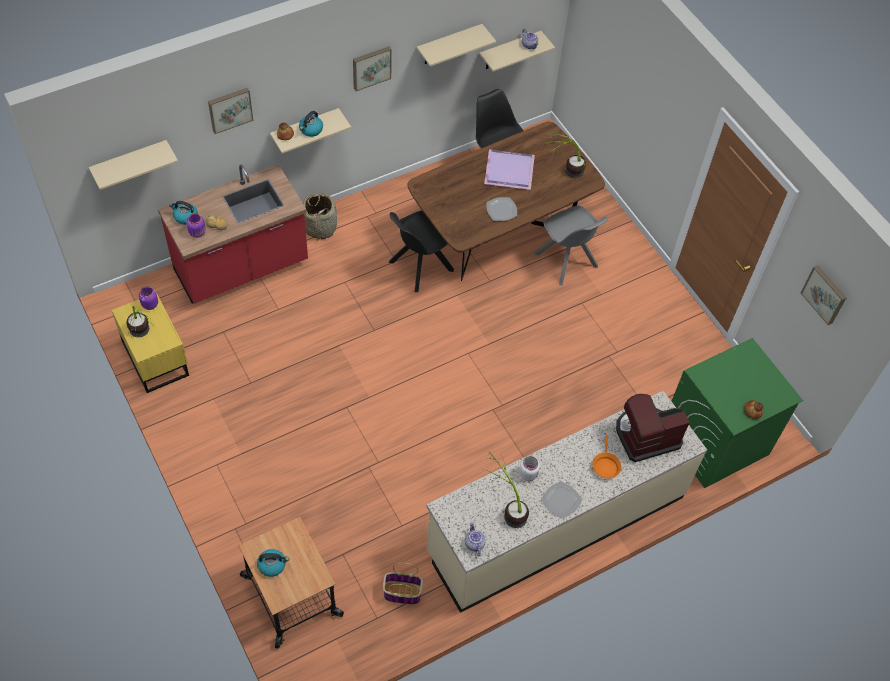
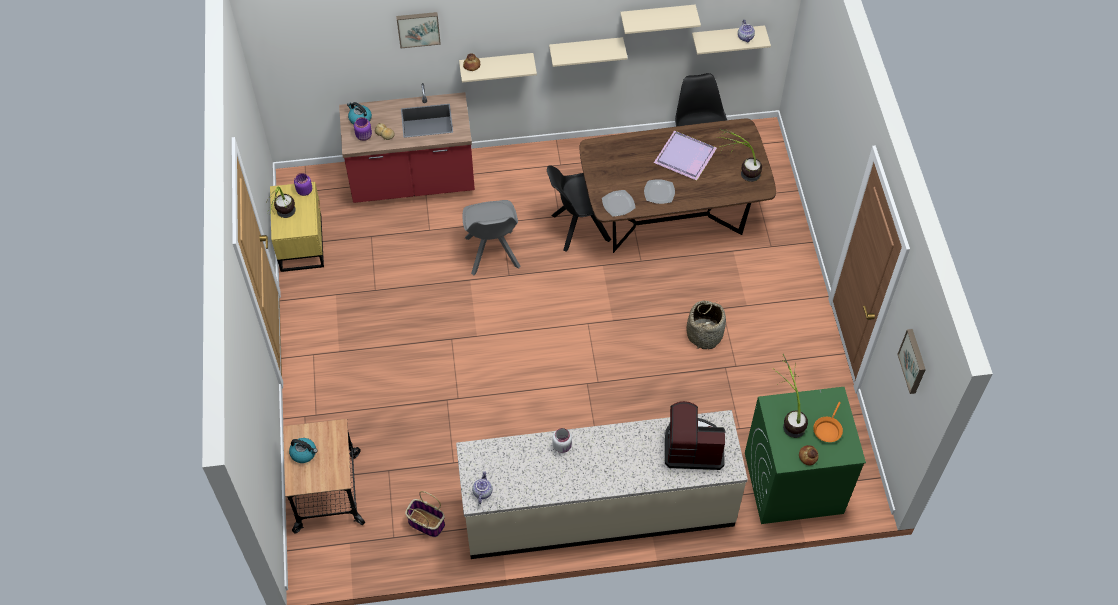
camera: 25 degrees right, 0 degrees up
(130, 163) = (316, 55): beige shelf -> beige shelf (585, 50)
(311, 130) = (497, 67): kettle -> none
(320, 227) = (502, 164): basket -> basket (704, 334)
(371, 67) = (569, 21): picture -> none
(505, 507) = (526, 469): potted plant -> potted plant (788, 416)
(561, 500) = (581, 480): plate -> plate (618, 204)
(567, 261) = (726, 263): grey chair -> grey chair (492, 254)
(605, 465) = (639, 462): orange frying pan -> orange frying pan (827, 429)

